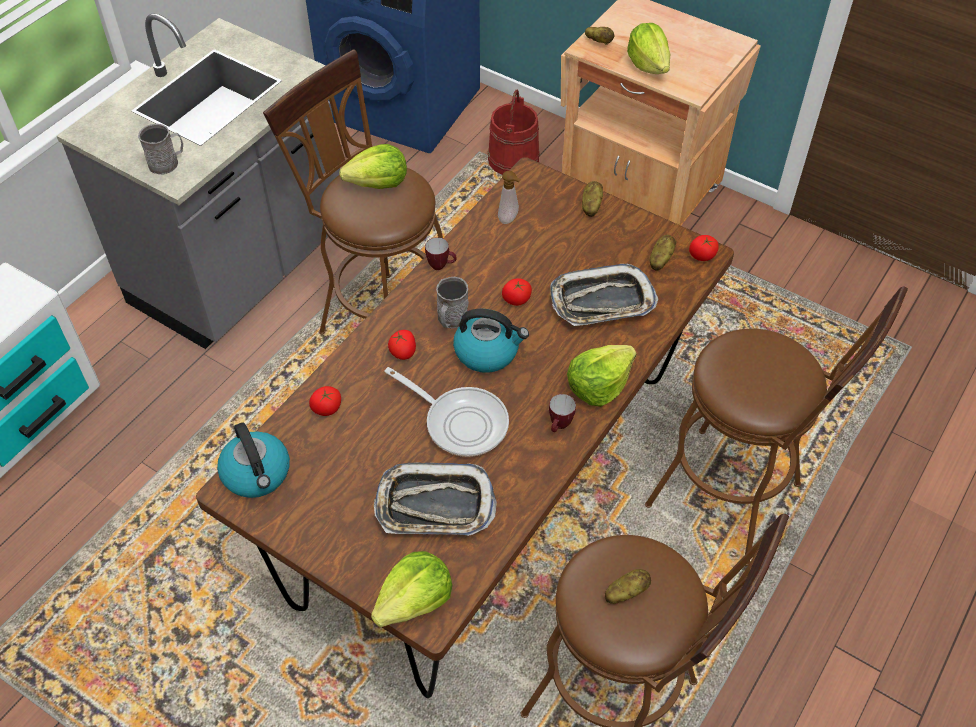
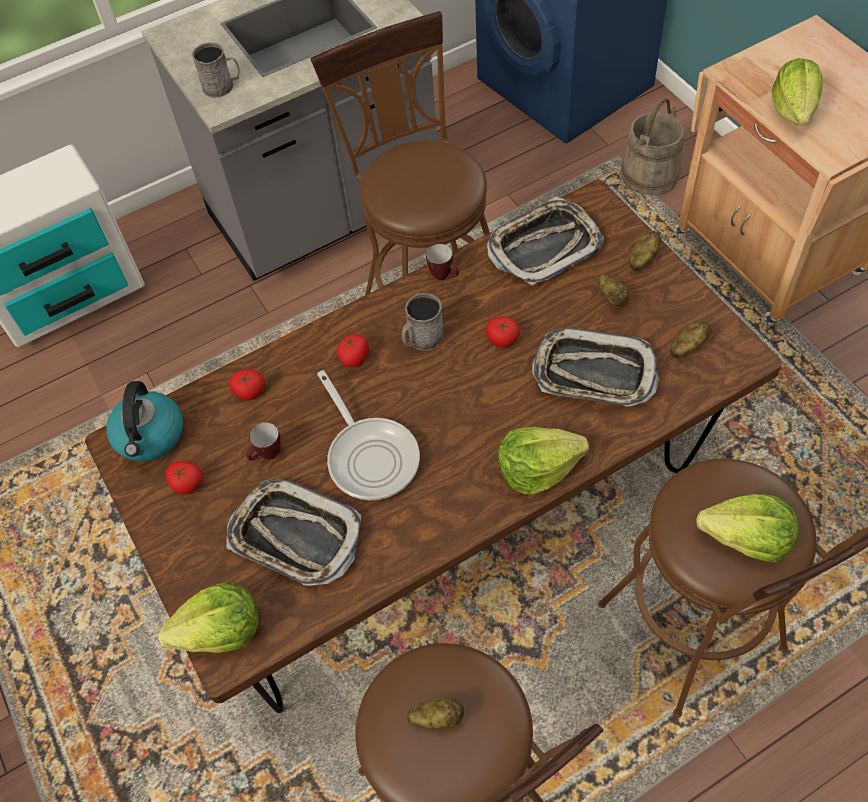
camera: 30 degrees right, 5 degrees up
(378, 183) = (430, 165): lettuce -> lettuce (746, 539)
(487, 352) = (440, 388): kettle -> none
(509, 219) = (544, 246): soap dispenser -> tray
(513, 160) = (649, 175): red bucket -> beige bucket
(559, 426) = (469, 500): mug -> mug (267, 456)
(599, 42) = (749, 68): potato -> potato (612, 297)
(702, 256) = (739, 357): tomato -> tomato (187, 484)

